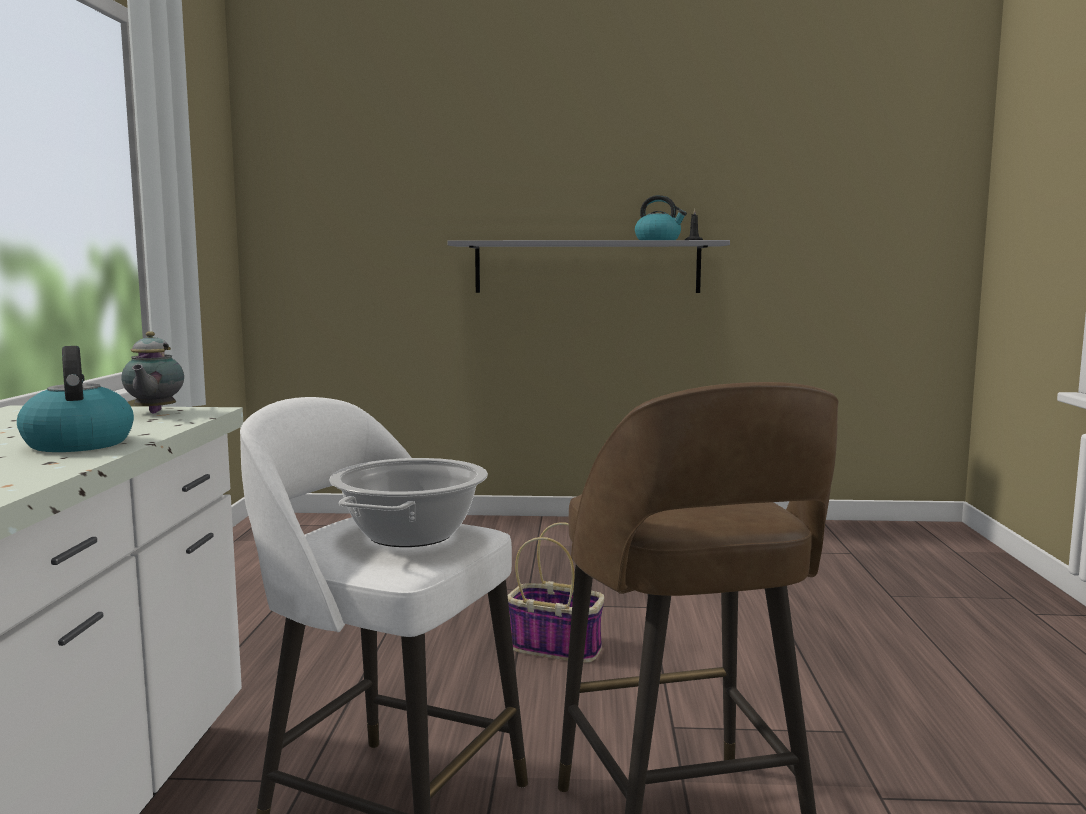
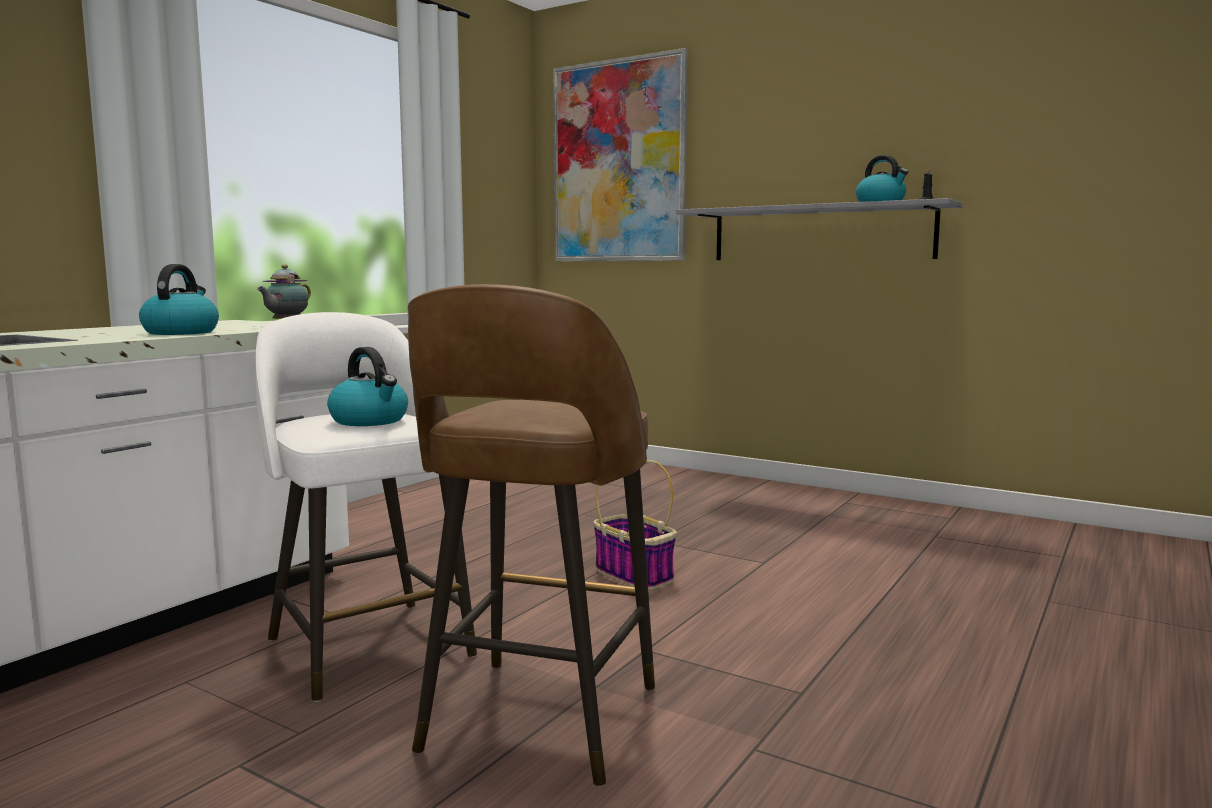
camera: 30 degrees right, 0 degrees up
(350, 181) = (618, 162): none -> picture
(410, 534) = (370, 421): cooking pot -> kettle

